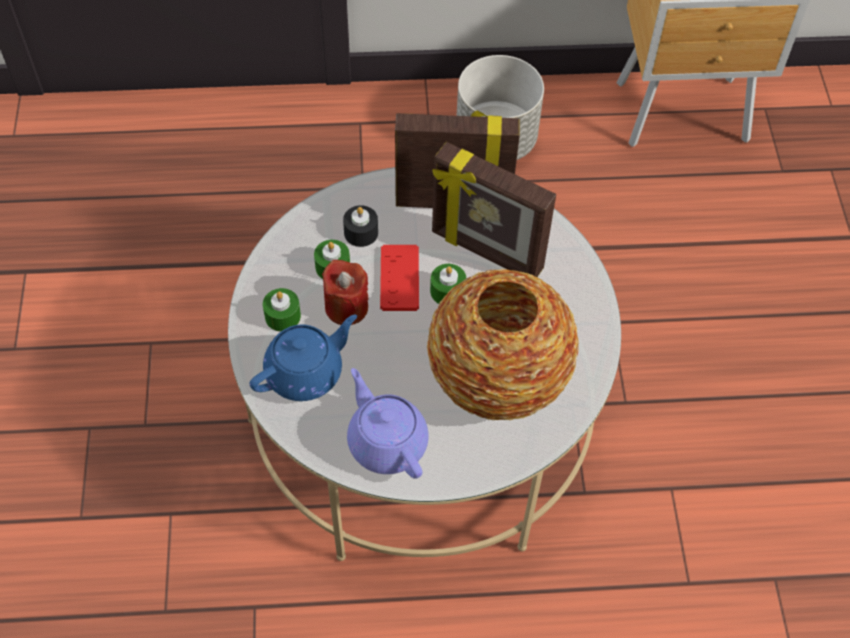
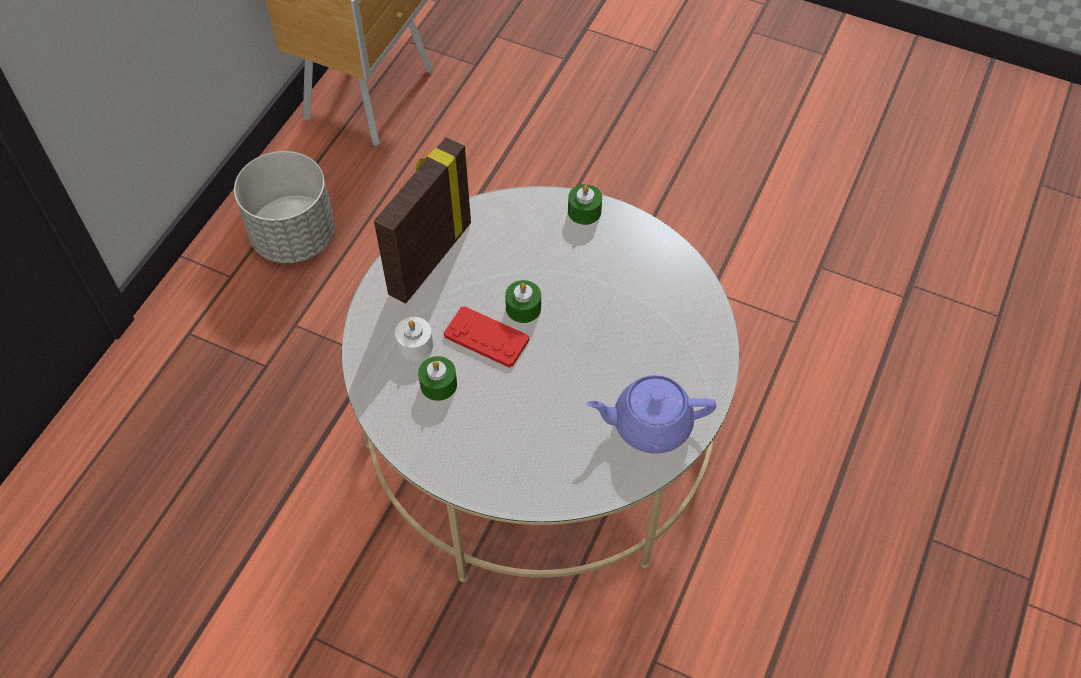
camera: 60 degrees left, 0 degrees up
(282, 316) = (467, 449): green candle -> green candle (584, 211)
(306, 372) = (541, 456): blue teapot -> none
(346, 307) = (490, 393): red candle -> none
(361, 232) = (415, 345): black candle -> white candle
(486, 252) = (501, 261): picture frame -> none
(497, 378) = (633, 313): vase -> none

